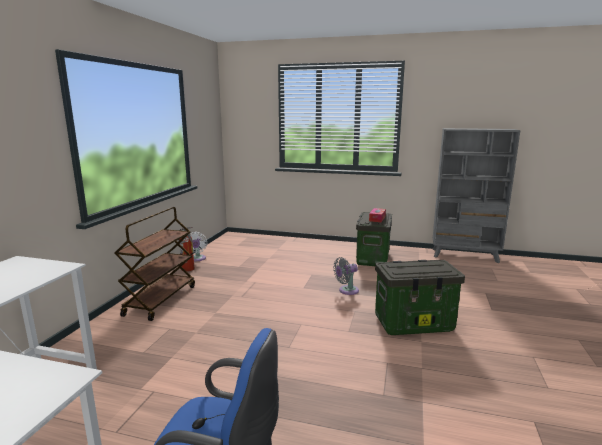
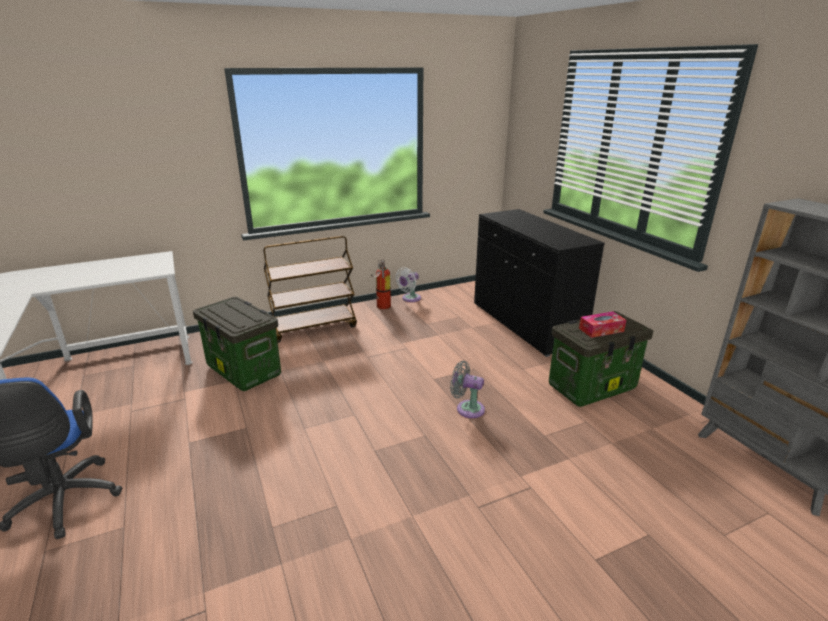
camera: 50 degrees right, 10 degrees up
(292, 246) = (525, 324): none -> black cabinet
(414, 323) = (451, 493): storage box -> storage box (245, 371)

